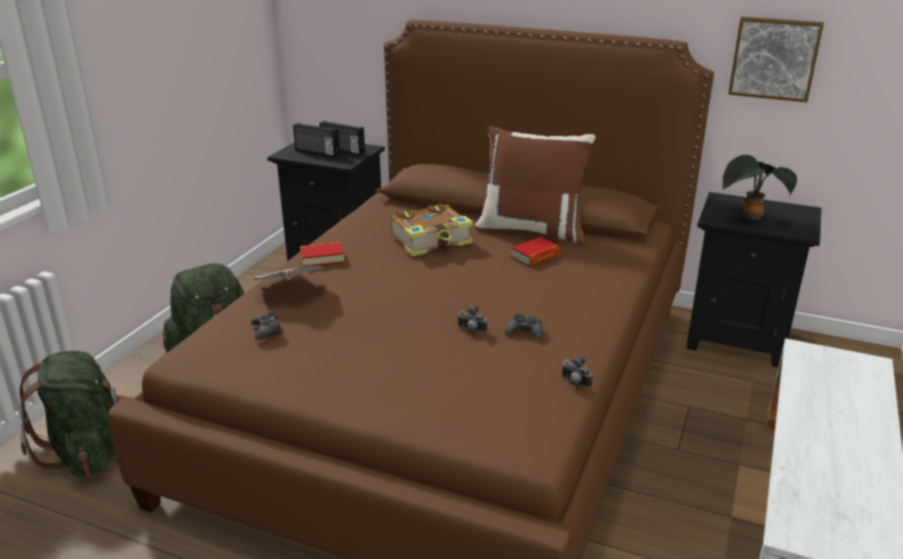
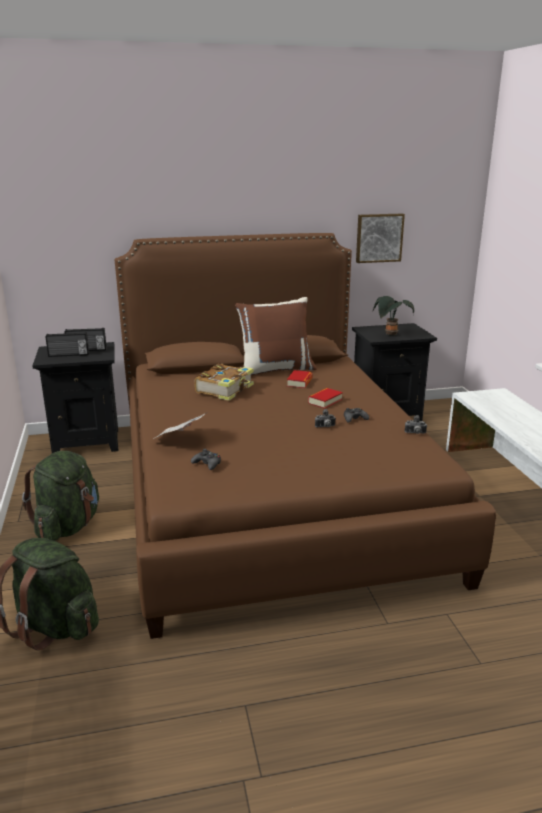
camera: 35 degrees left, 5 degrees down
(322, 259) = (170, 417): book -> book (325, 401)

